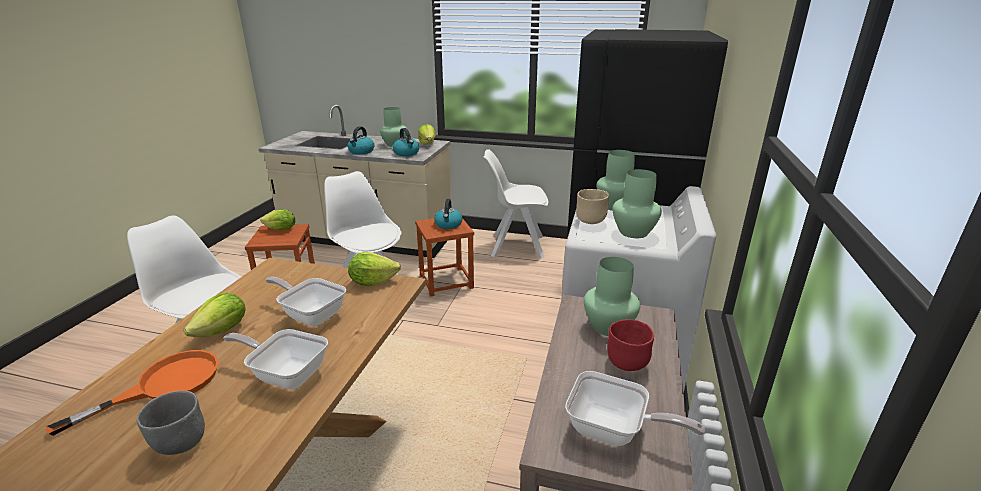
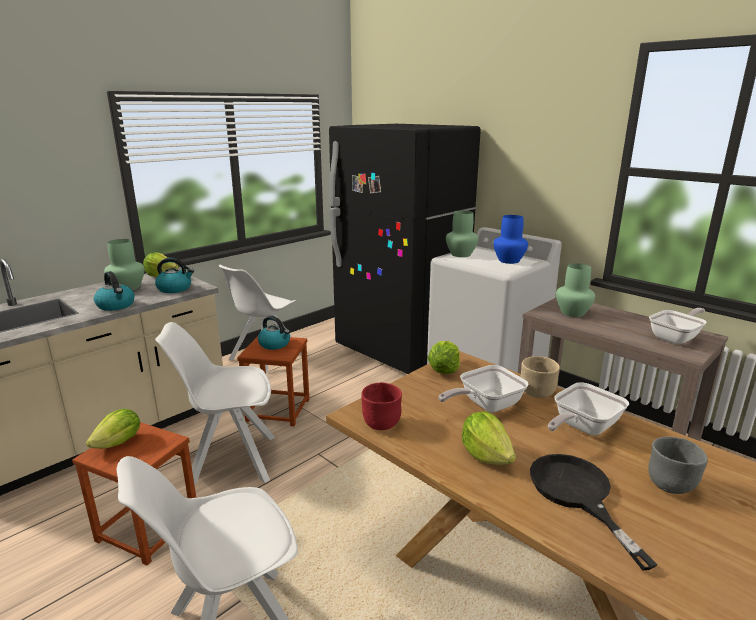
camera: 60 degrees left, 5 degrees down
(164, 385) = (577, 494): orange frying pan -> black frying pan
(590, 221) = (479, 264): beige bowl -> beige bowl (536, 393)
(626, 362) = (613, 319): red bowl -> red bowl (380, 424)
(634, 232) = (509, 260): green vase -> blue vase

